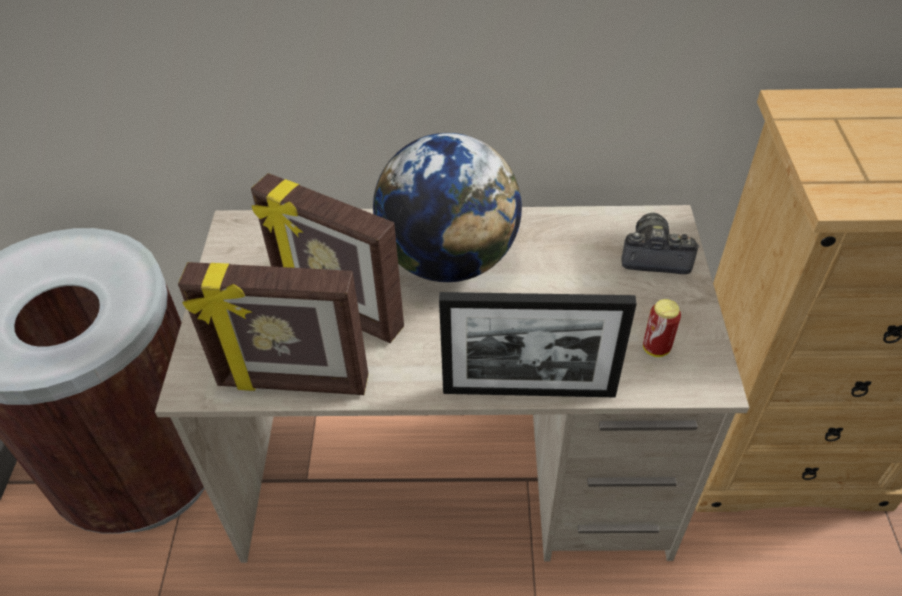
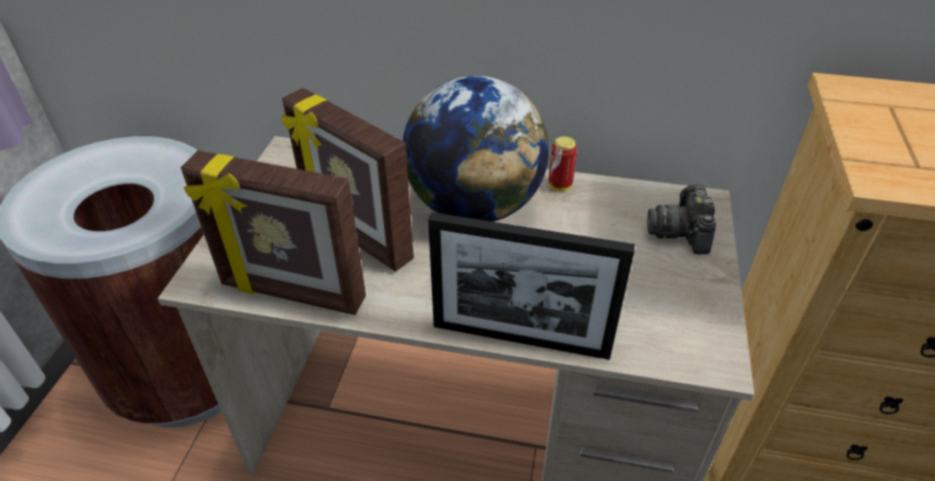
camera: 10 degrees right, 5 degrees down
(654, 256) = (681, 232): camera -> camera turned 105 degrees counterclockwise
(656, 348) = (664, 319): can -> can (560, 185)

